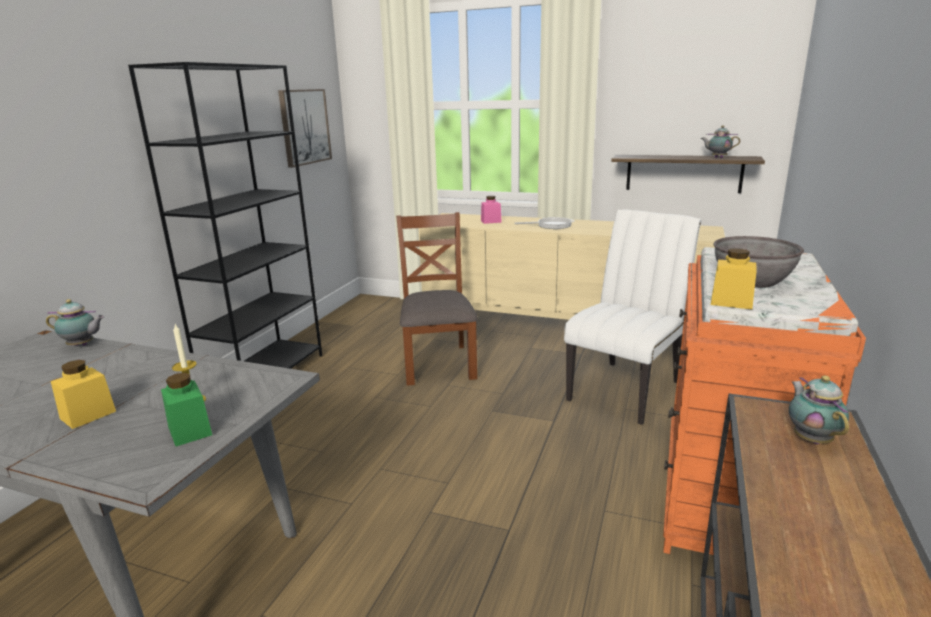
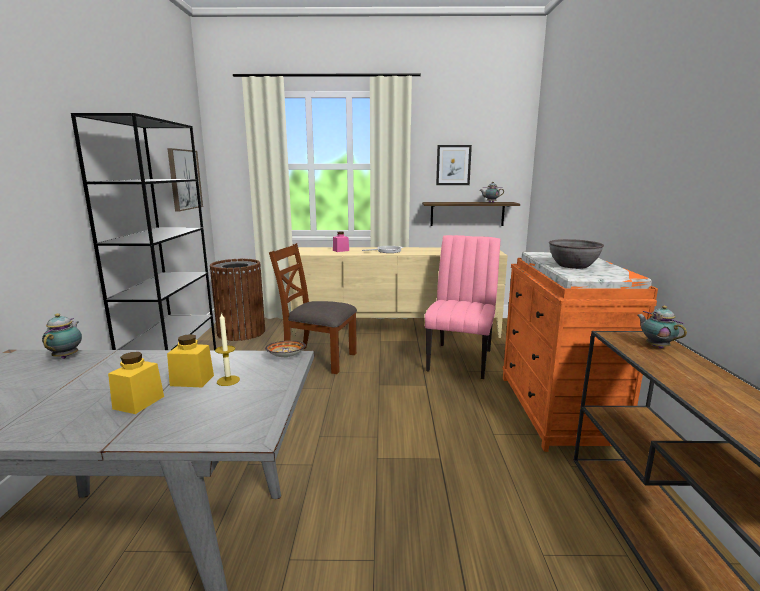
camera: 20 degrees left, 5 degrees down
(82, 345) = (67, 356): teapot -> teapot turned 75 degrees counterclockwise
(190, 431) = (251, 399): green jar -> none
(280, 377) = (286, 357): none -> bowl
(370, 316) = (241, 332): none -> brown trash can
(438, 363) = (318, 359): brown chair -> brown chair turned 45 degrees counterclockwise
(624, 391) = (460, 361): white chair -> pink chair
(665, 99) = (453, 165): none -> picture
(731, 302) = (577, 275): yellow jar -> yellow jar (192, 380)

